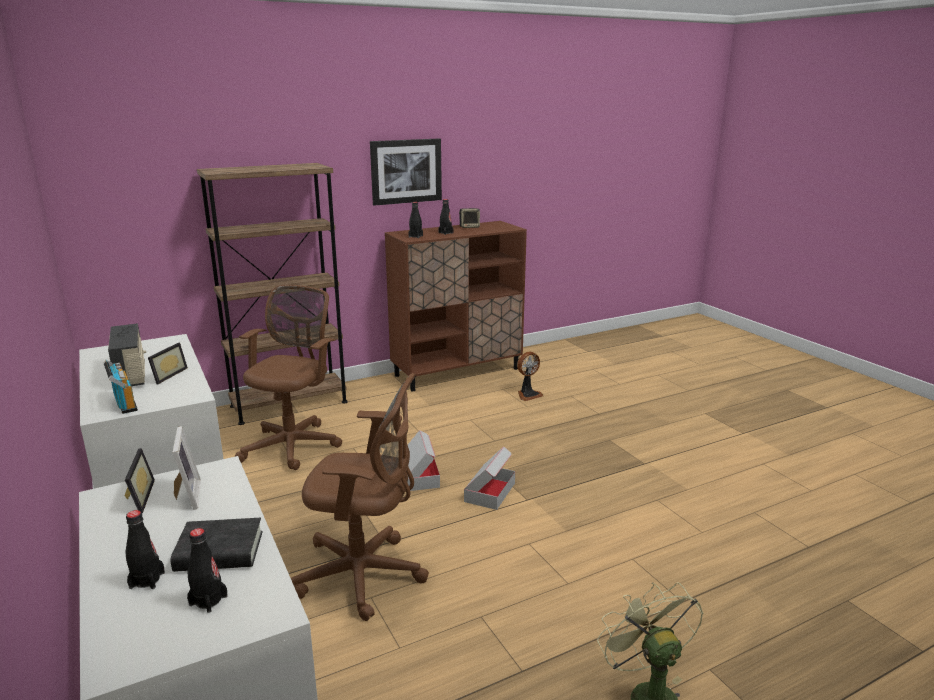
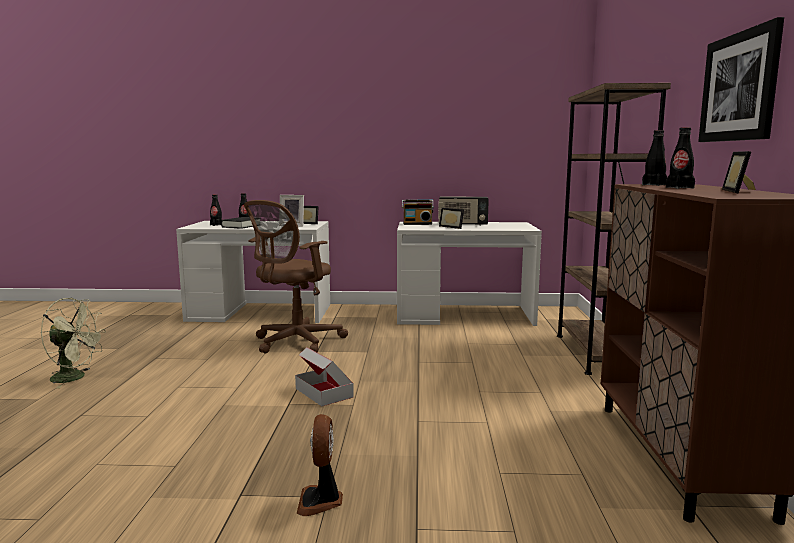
camera: 120 degrees right, 10 degrees down
(294, 444) = (499, 346): brown office chair -> none
(419, 476) = (389, 375): cardboard box -> none
(469, 227) = (741, 191): speaker -> picture frame
(528, 395) = (544, 488): fan -> fan (321, 501)

